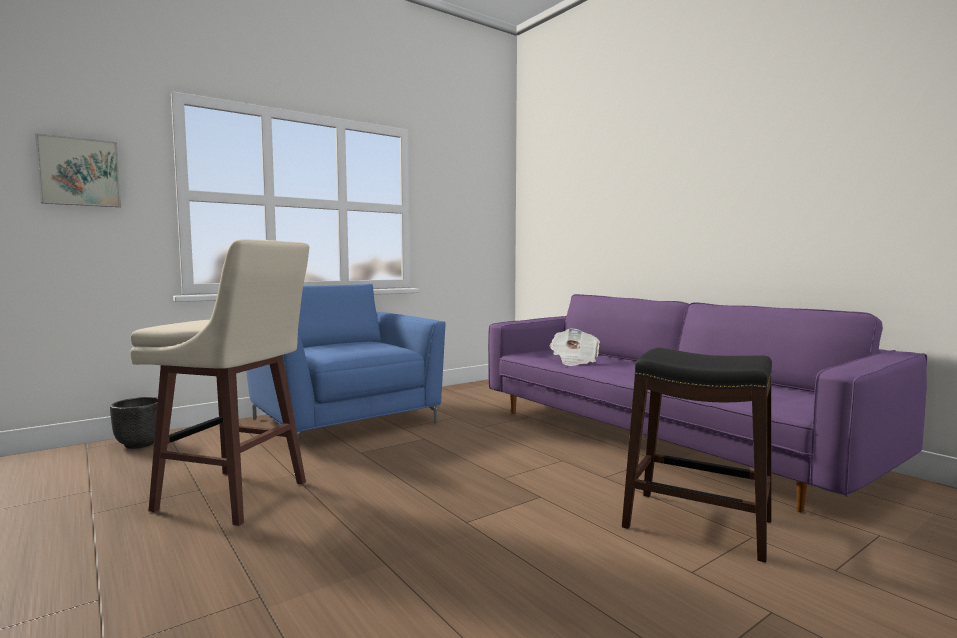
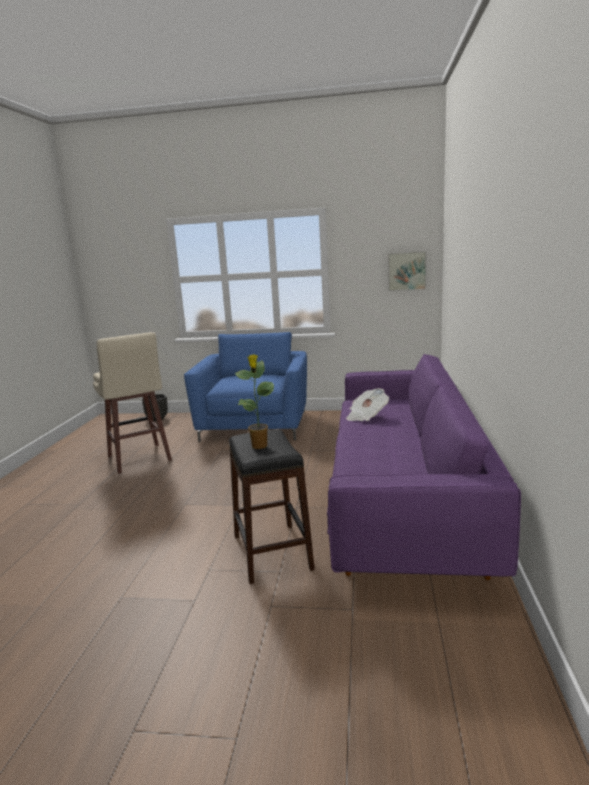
camera: 45 degrees right, 10 degrees up
(79, 172) = (129, 273): picture -> picture (406, 271)
(709, 357) = (259, 446): none -> potted plant

